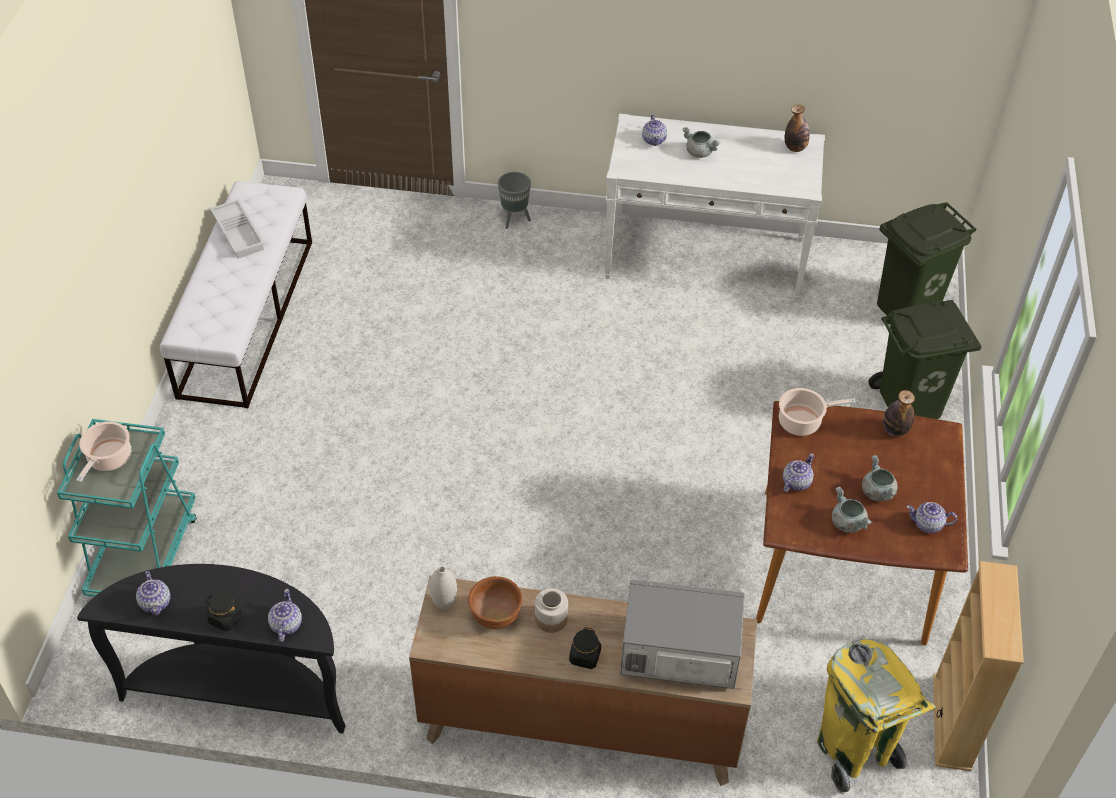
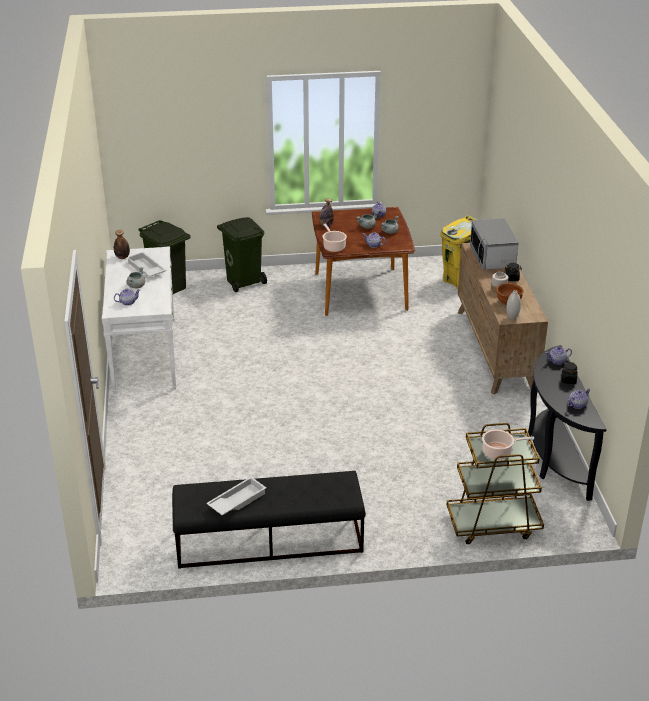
camera: 105 degrees left, 15 degrees down
(144, 553) = (493, 524): turquoise cart -> brown cart
(247, 316) = (268, 540): white bench -> black bench
(515, 220) = (125, 436): grey planter -> none
(750, 167) = (145, 269): none -> white tray
(952, 722) = (429, 261): beige bookcase -> none

